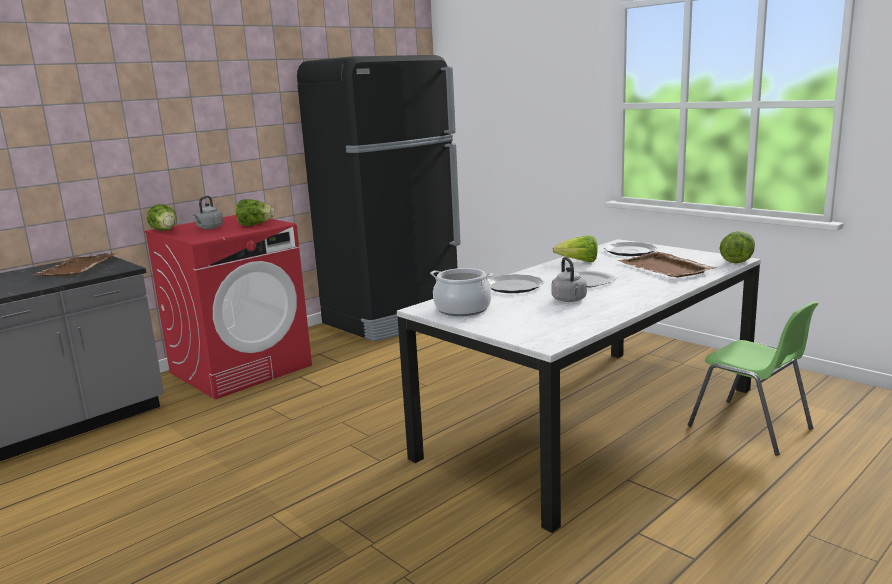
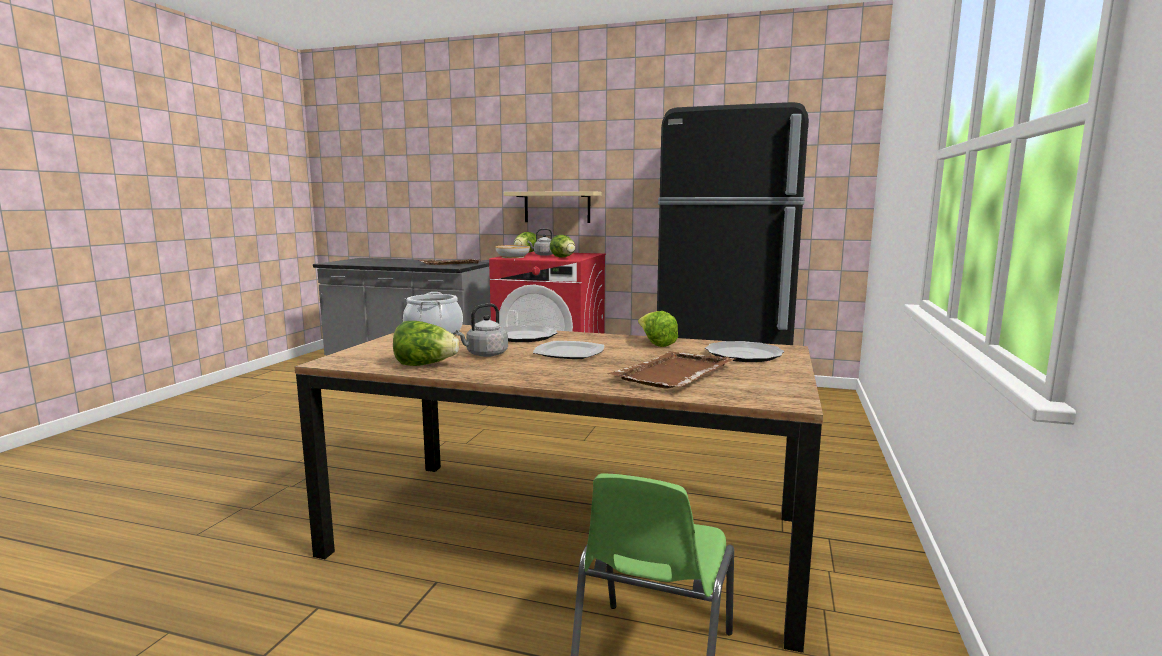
camera: 60 degrees right, 5 degrees down
(176, 168) = (557, 207): none -> beige shelf
(205, 237) = (512, 257): none -> bowl
(591, 423) = (566, 535): white dining table -> brown dining table
(737, 260) = (783, 402): lettuce -> lettuce (425, 365)

